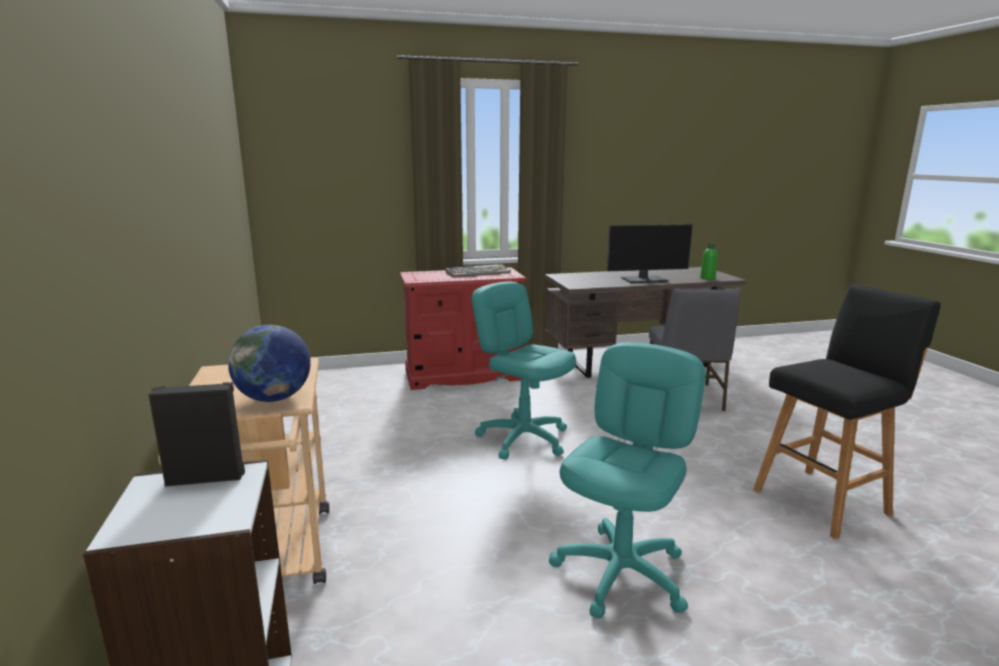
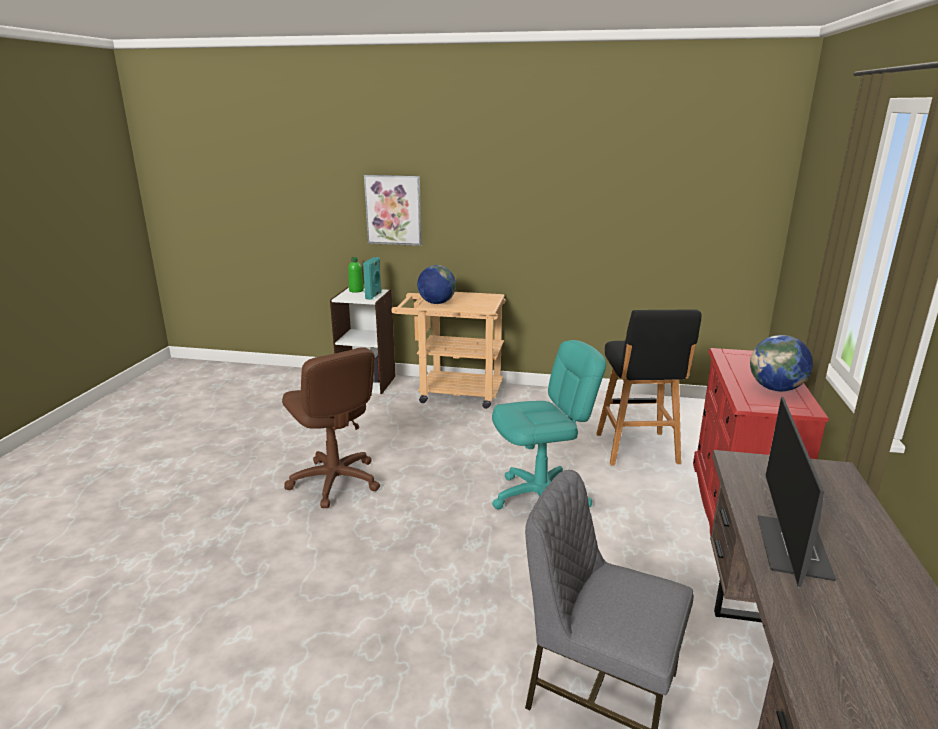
camera: 115 degrees right, 5 degrees up
(85, 260) = (393, 210): none -> picture
(206, 477) = (374, 296): black speaker -> turquoise speaker
(478, 272) = (776, 388): keyboard -> globe
(621, 573) = (334, 481): turquoise office chair -> brown office chair
(707, 278) = (824, 664): green bottle -> green bottle (356, 290)
(823, 501) = (284, 636): black stool -> black stool (637, 450)

